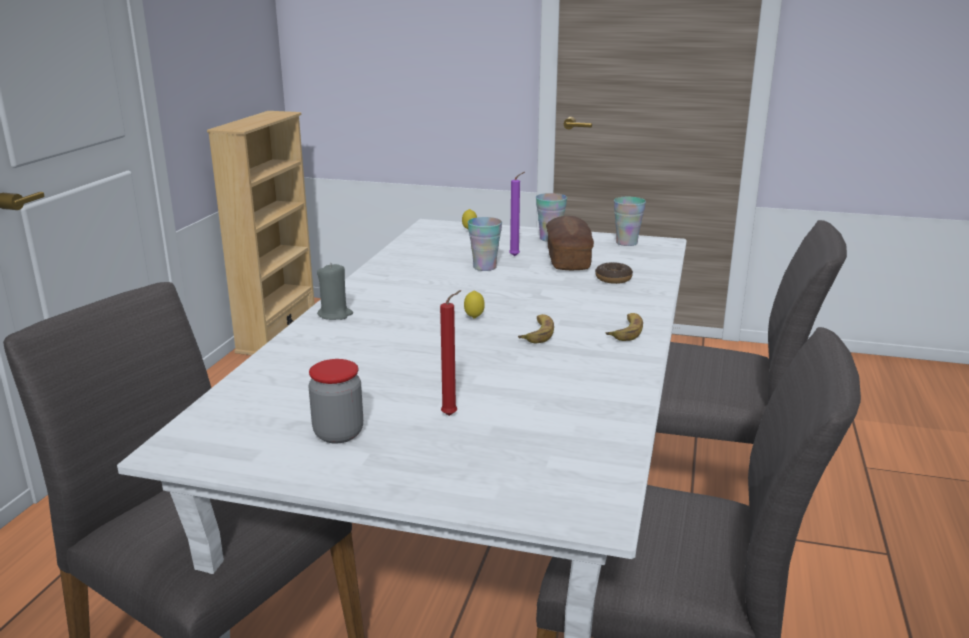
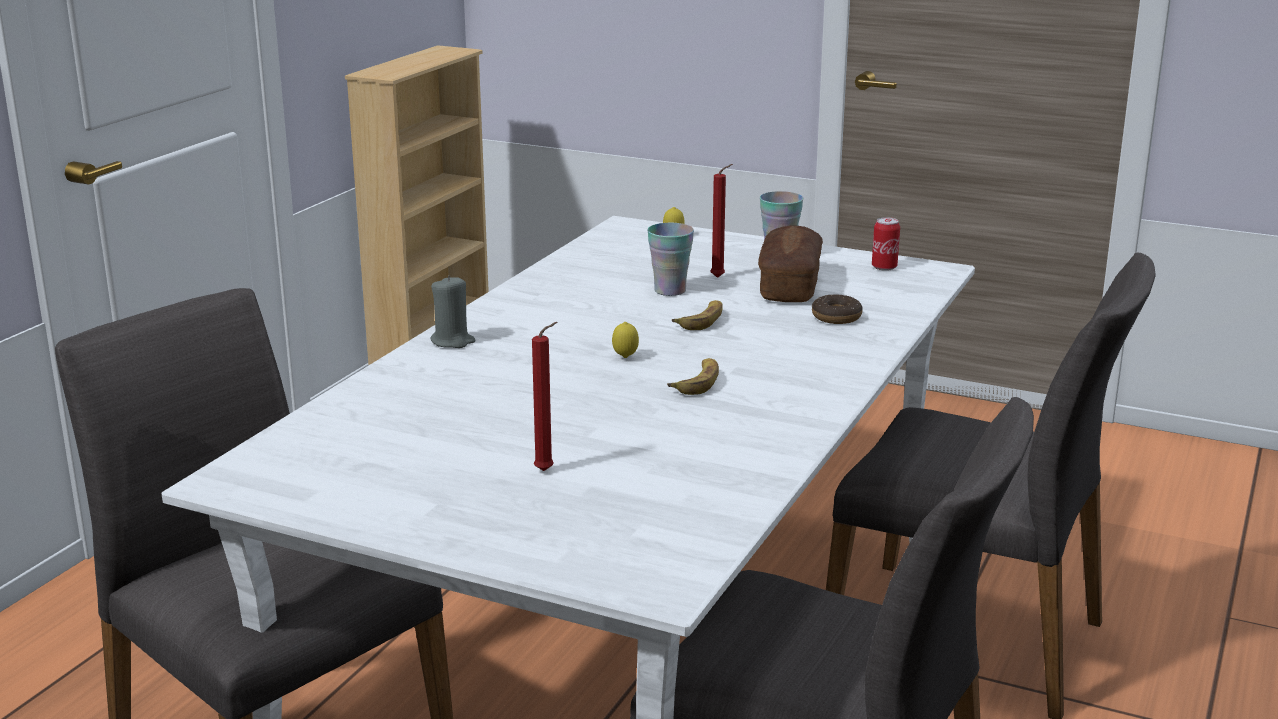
camera: 10 degrees right, 0 degrees up
(338, 434) = (409, 480): jar -> none
(516, 256) = (720, 277): purple candle -> red candle
(626, 243) = (884, 267): cup -> can
(626, 331) = (814, 387): banana -> banana (702, 320)

